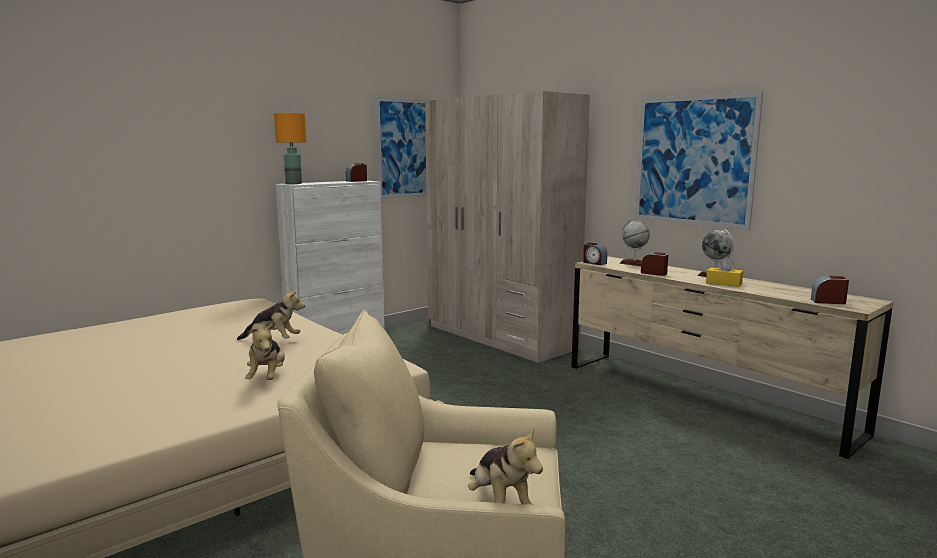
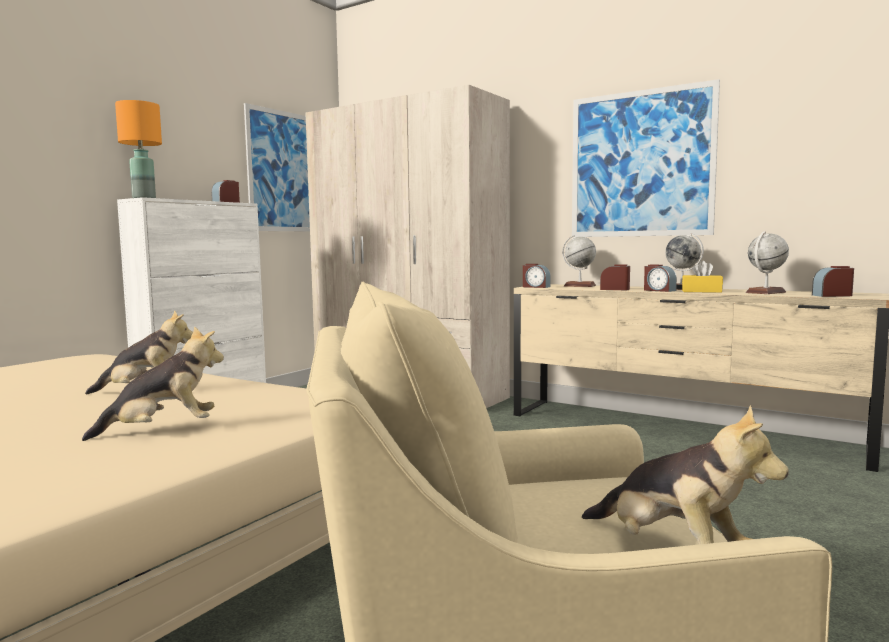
camera: 15 degrees left, 5 degrees down
(267, 378) = (162, 431): plush toy -> plush toy turned 90 degrees counterclockwise
(689, 278) = (659, 290): none -> alarm clock
(778, 290) = (765, 292): none -> globe

